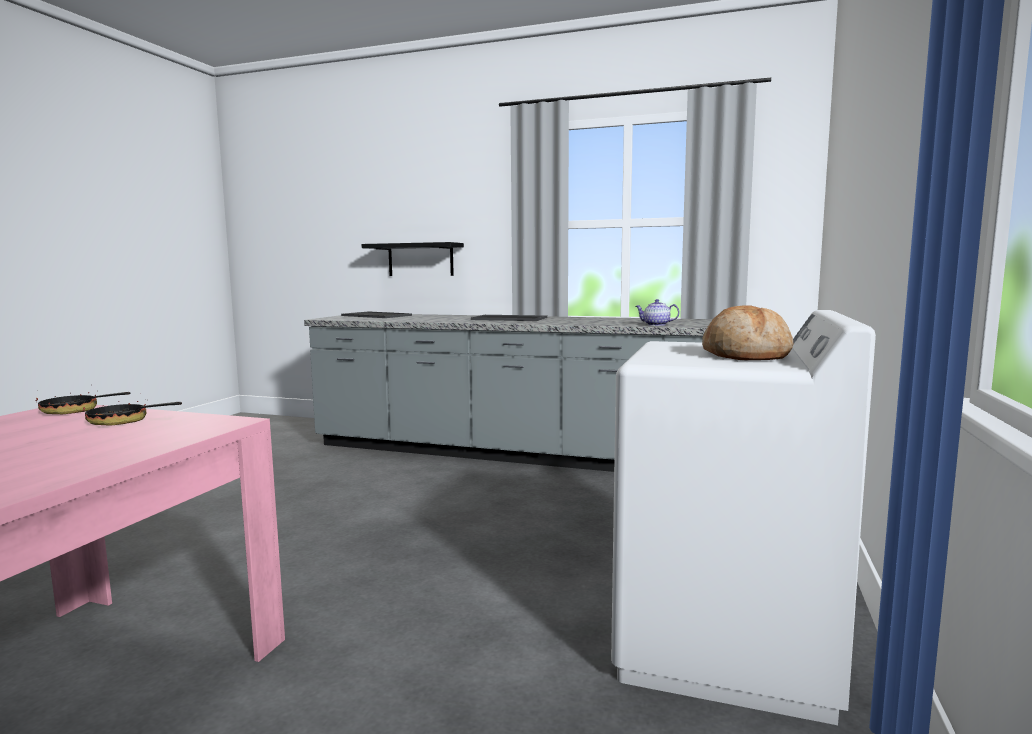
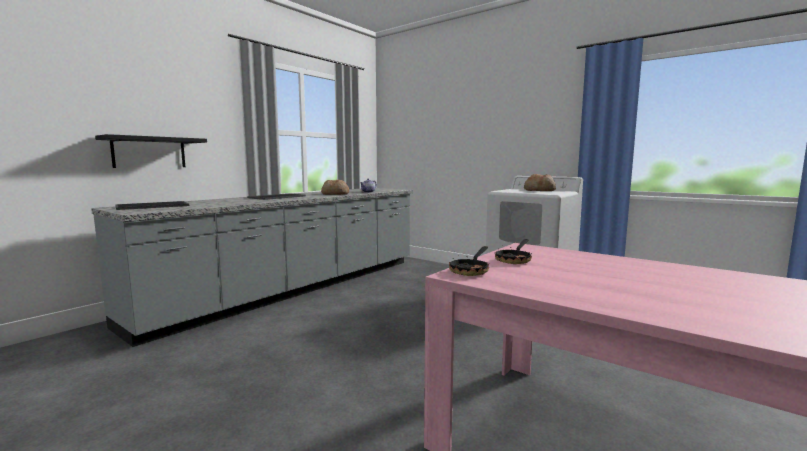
camera: 70 degrees left, 0 degrees up
(586, 322) = (335, 194): none -> bread

